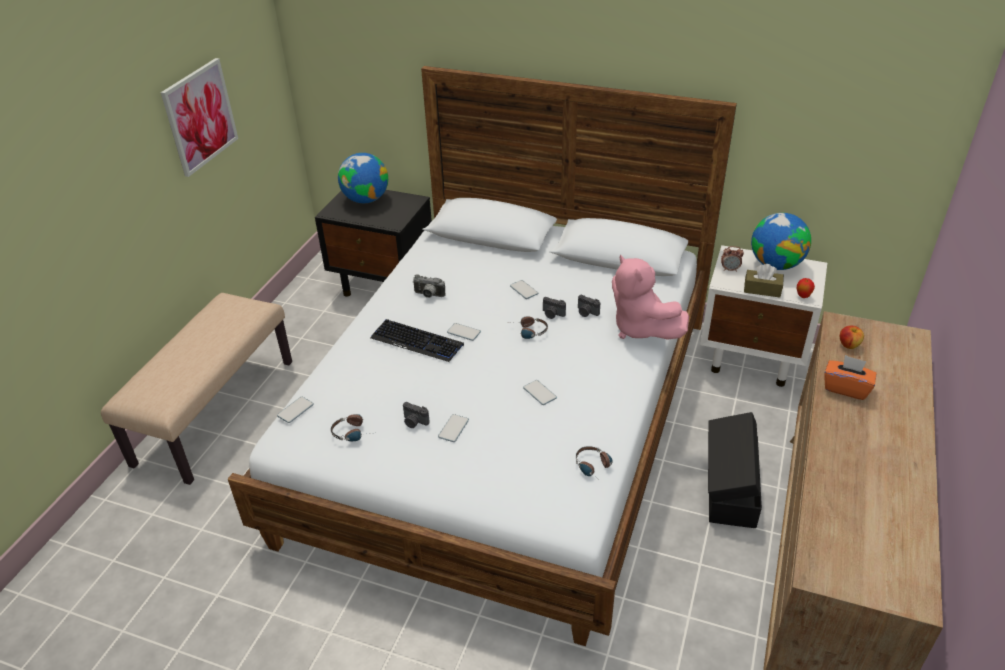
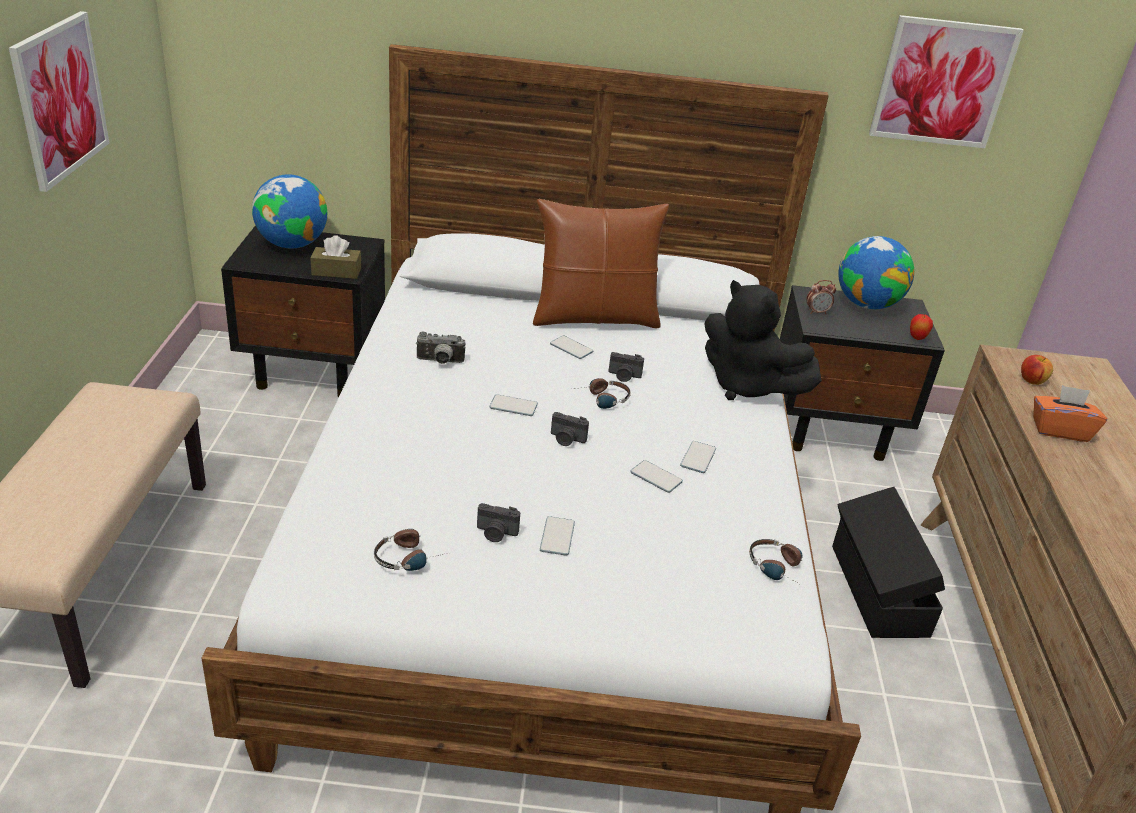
camera: 20 degrees left, 5 degrees down
(295, 410) = (300, 535): phone -> phone (698, 458)
(417, 342) = (451, 423): keyboard -> none
(551, 266) = (594, 317): none -> brown pillow
(586, 312) = (668, 371): camera -> camera (566, 439)
(640, 328) = (747, 386): pink plush toy -> black plush toy
(752, 358) = (834, 430): white nightstand -> black nightstand
(762, 289) = (866, 333): brown tissue box -> brown tissue box (336, 271)
(831, 96) = (942, 82): none -> picture

